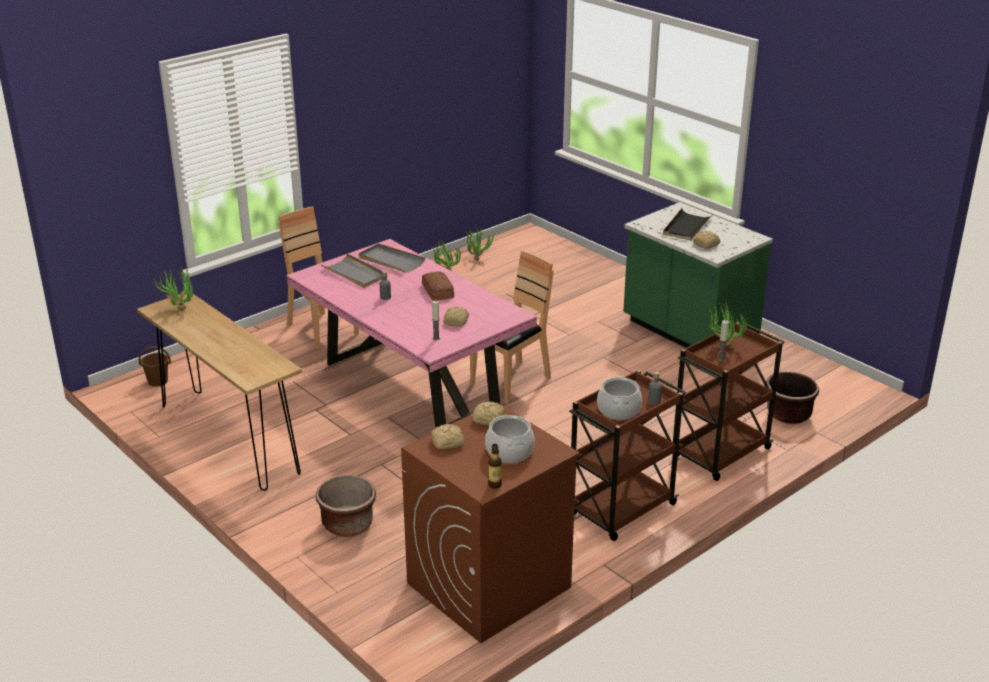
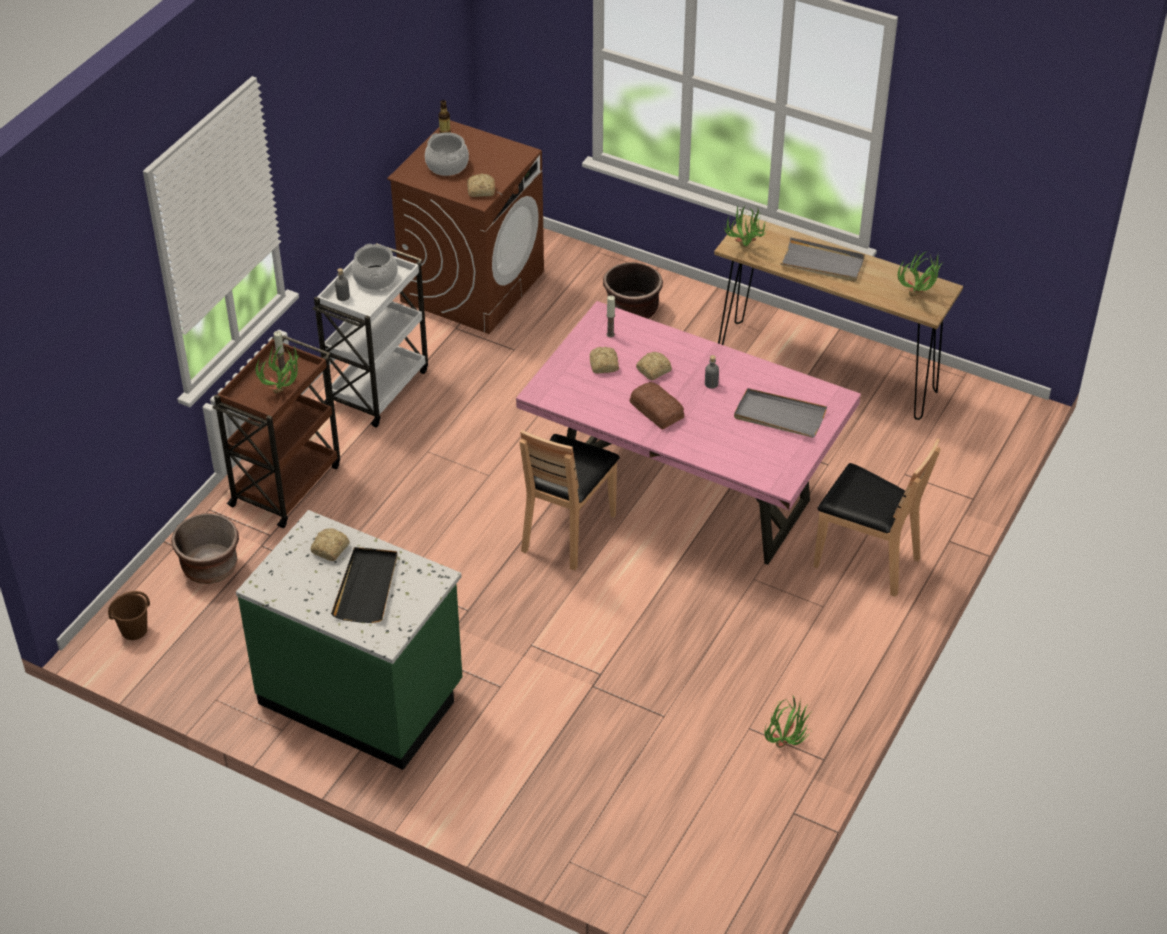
camera: 160 degrees right, 15 degrees up
(157, 381) = (980, 423): brown bucket -> brown bucket (134, 630)
(391, 260) = (753, 453): grey tray -> grey tray (822, 263)
(448, 442) = (503, 162): bread -> bread (652, 371)
(477, 258) = (758, 802): potted plant -> potted plant (744, 250)
(621, 510) = (378, 387): brown cart -> white cart

